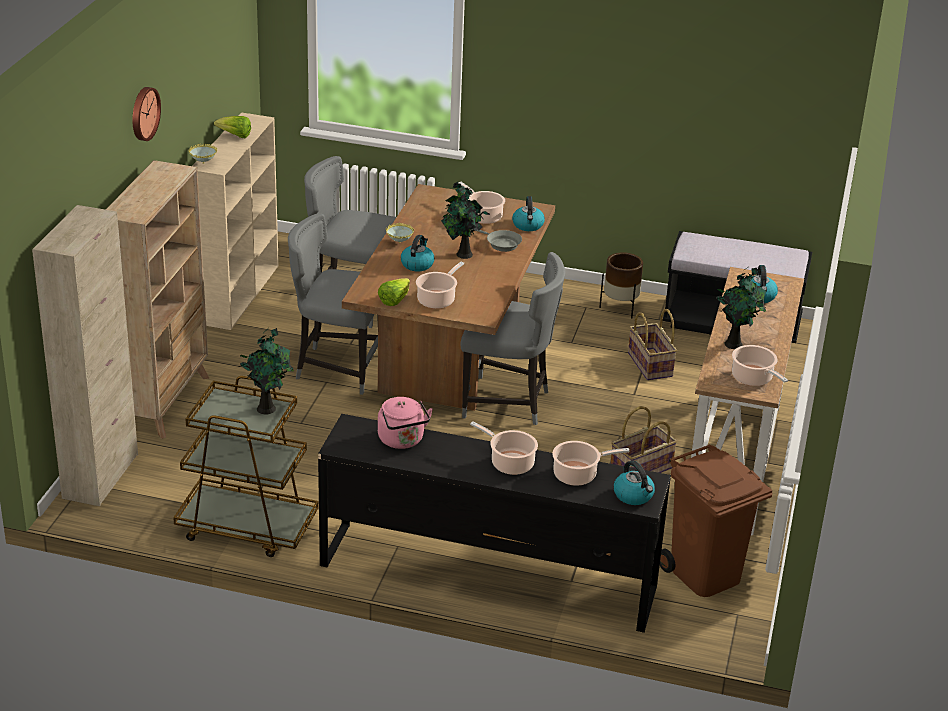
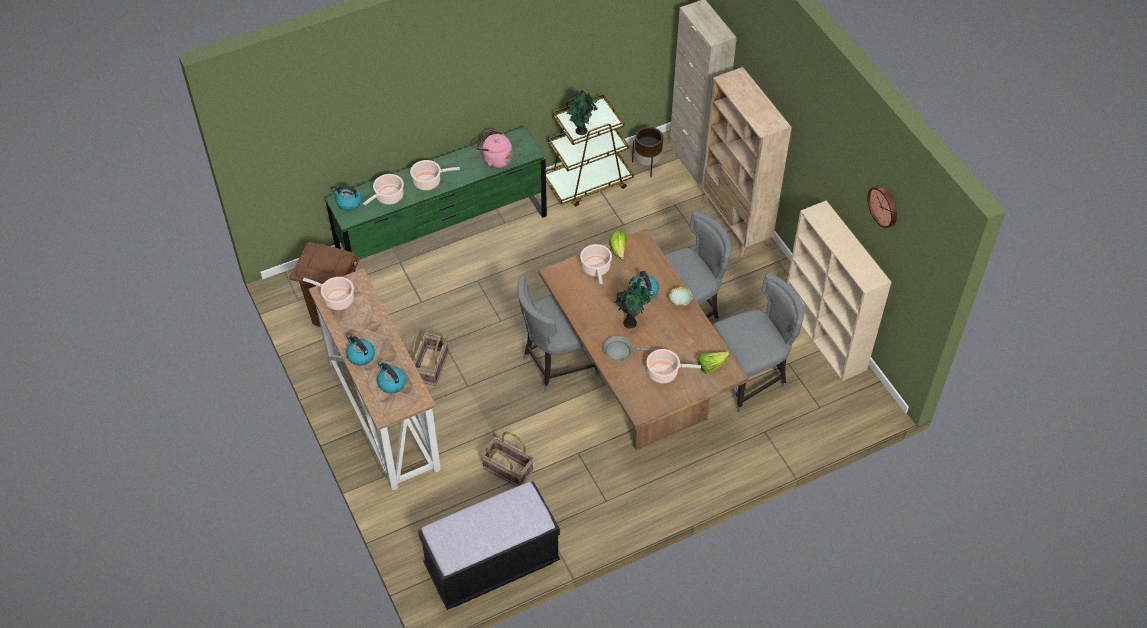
camera: 140 degrees right, 20 degrees up
(143, 113) = (806, 102): wall clock -> wall clock (884, 206)
(203, 163) = (827, 211): bowl -> none
(235, 136) = (853, 253): lettuce -> lettuce (711, 366)
(488, 576) = (443, 236): black dresser -> green dresser
(528, 225) = (626, 385): kettle -> kettle (360, 356)
(620, 308) = (582, 519): brown planter -> brown planter (647, 166)
(735, 343) = (371, 323): potted plant -> none

